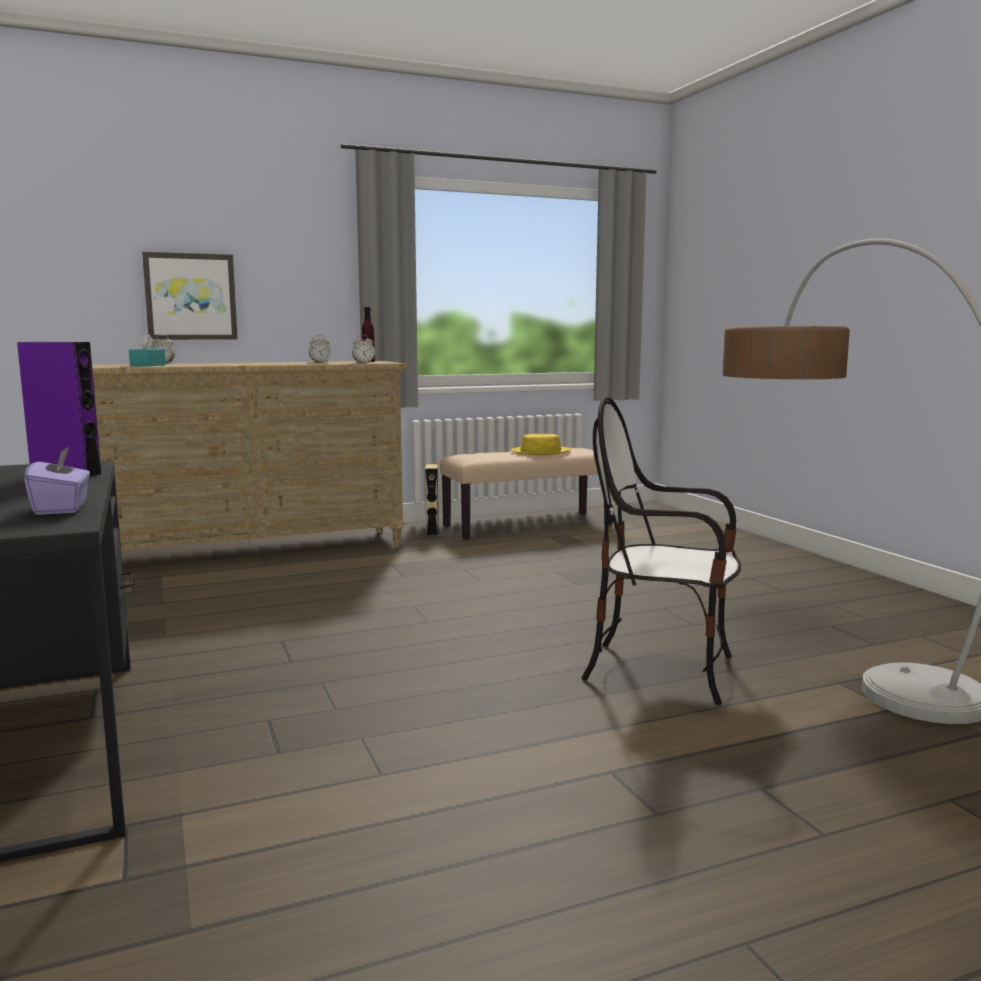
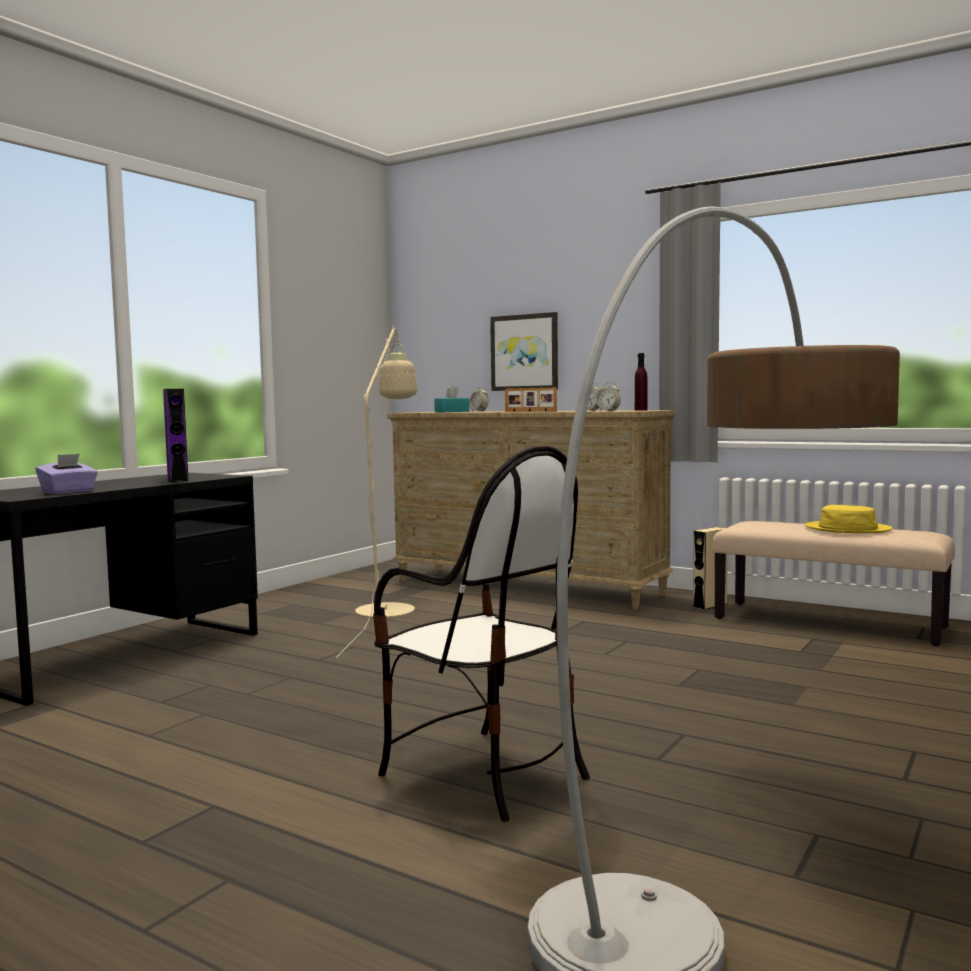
camera: 55 degrees right, 5 degrees down
(178, 601) = (388, 606): none -> beige floor lamp
(267, 364) = (530, 411): none -> picture frame
(661, 670) = (483, 773): chair -> chair turned 150 degrees clockwise

